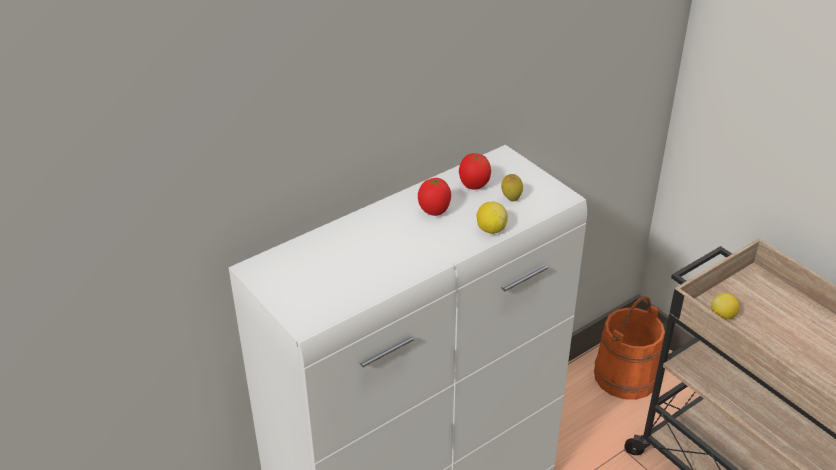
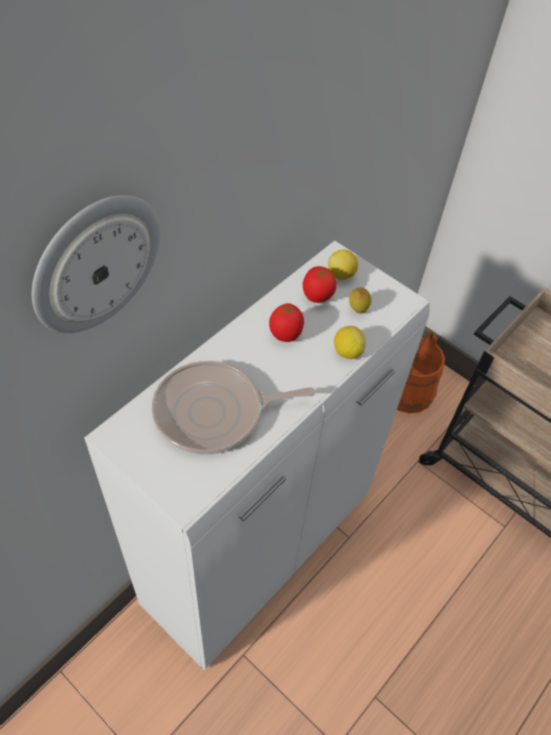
camera: 15 degrees left, 15 degrees up
(254, 91) = (95, 263): none -> wall clock
(350, 261) = (214, 413): none -> frying pan
(723, 316) = (523, 367): lemon -> lemon (341, 275)

